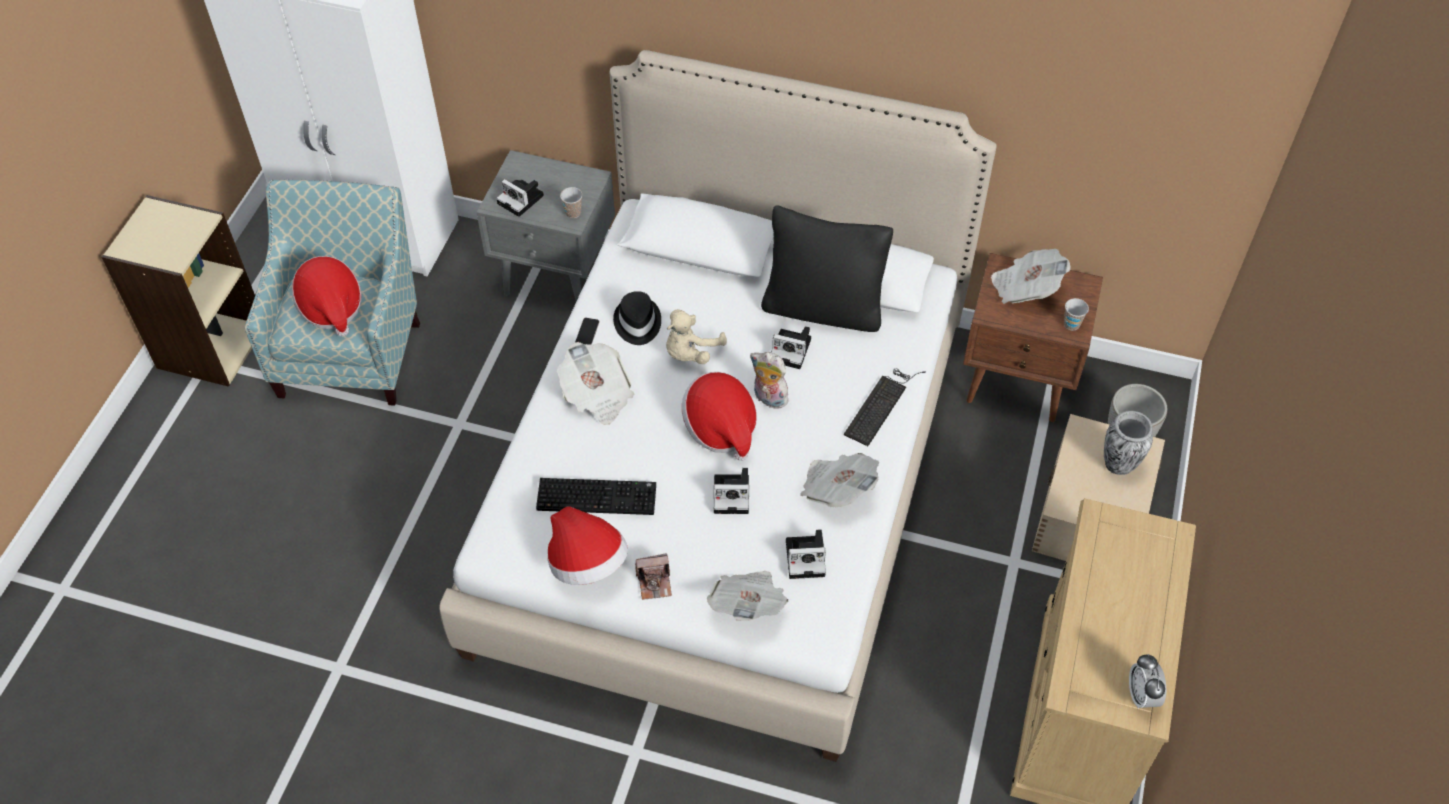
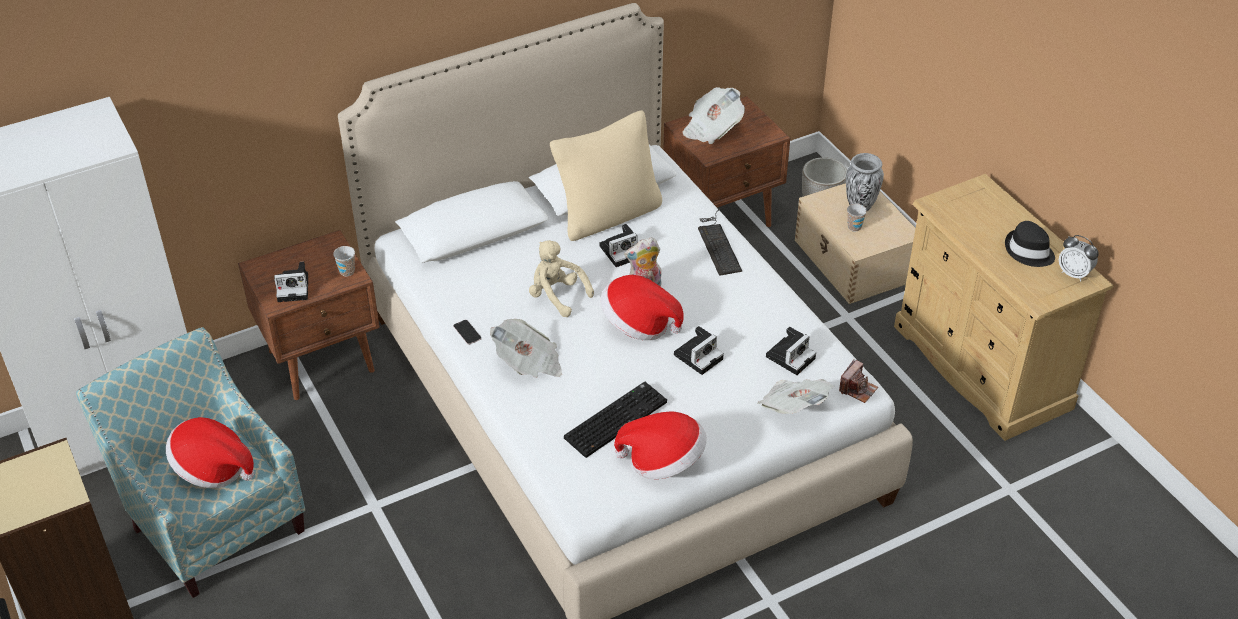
camera: 45 degrees left, 10 degrees down
(557, 276) = (323, 361): grey nightstand -> brown nightstand
(637, 323) = (495, 304): black hat -> black hat (1028, 251)
(654, 583) = (720, 440): camera -> camera (857, 389)
(690, 352) = (557, 296): beige plush toy -> beige plush toy turned 135 degrees clockwise
(823, 308) = (608, 215): black pillow -> beige pillow
(837, 489) = (756, 307): newspaper -> none
(1071, 324) = (763, 131): cup -> cup (854, 227)

